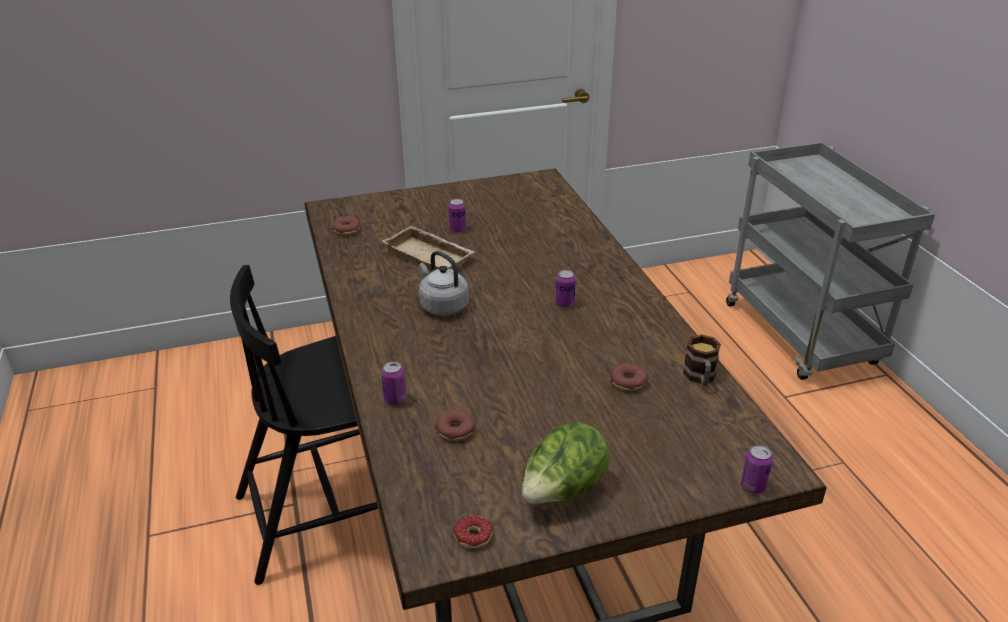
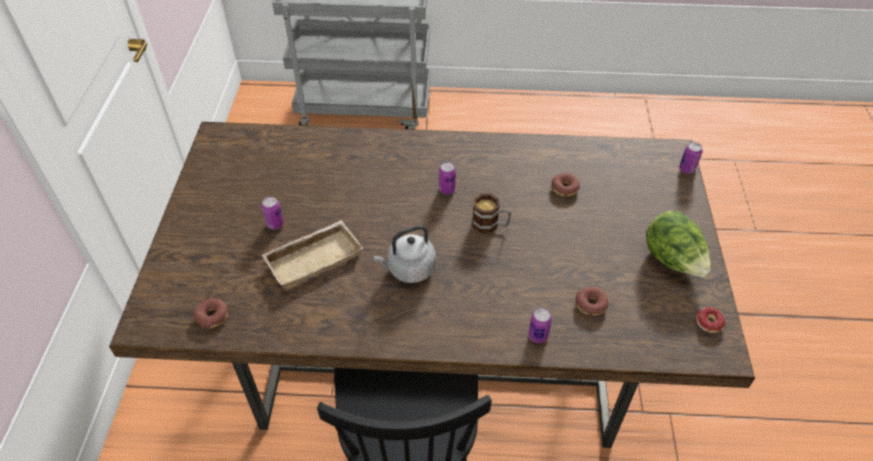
camera: 70 degrees left, 15 degrees up
(700, 378) = (573, 150): mug -> mug (490, 224)

